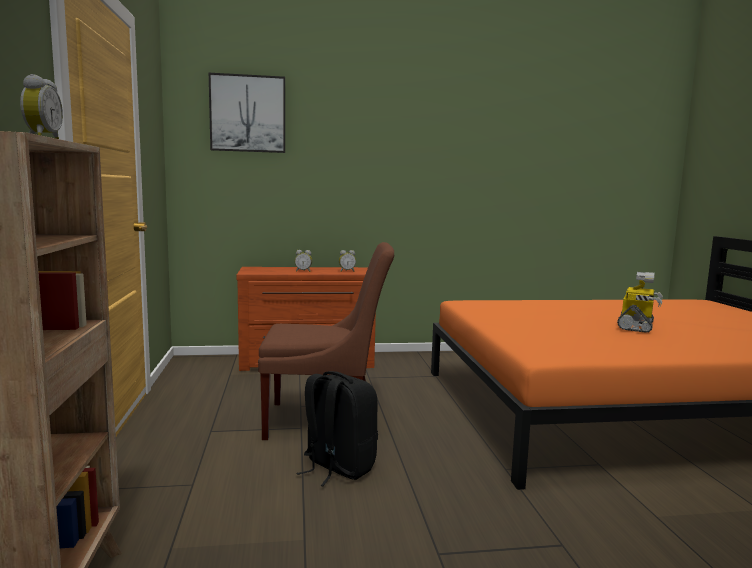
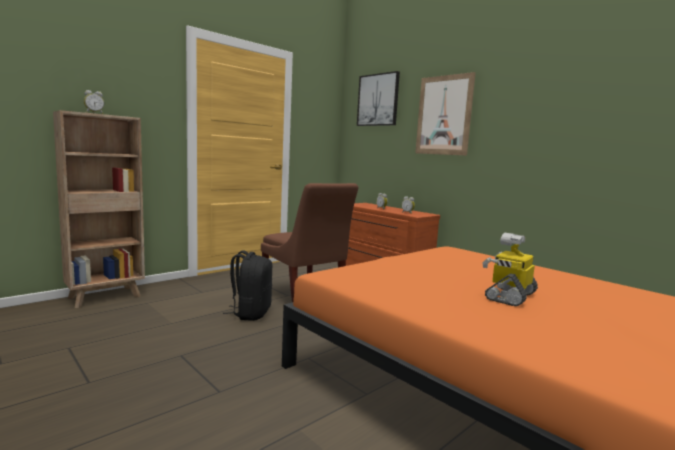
camera: 55 degrees right, 0 degrees up
(362, 144) = (444, 115): none -> picture
(636, 326) = (509, 296): toy robot -> toy robot turned 135 degrees clockwise

